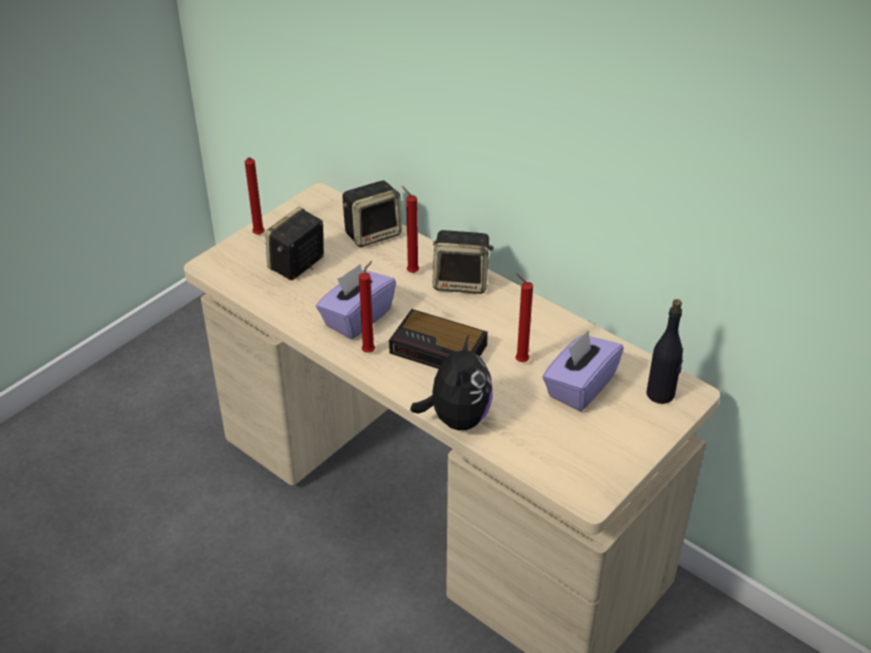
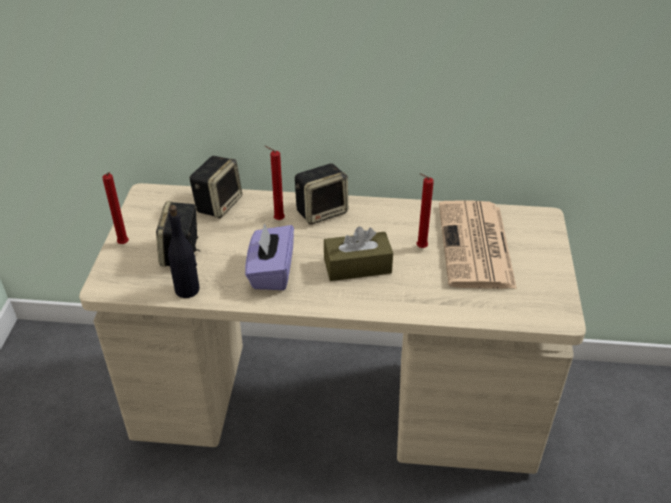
camera: 35 degrees left, 0 degrees up
(370, 351) = (307, 292): red candle -> none
(440, 349) = (357, 266): alarm clock -> brown tissue box
(456, 418) = (420, 309): plush toy -> none
(579, 387) = (476, 246): purple tissue box -> newspaper
(661, 394) = (529, 227): black bottle -> black bottle (187, 289)

